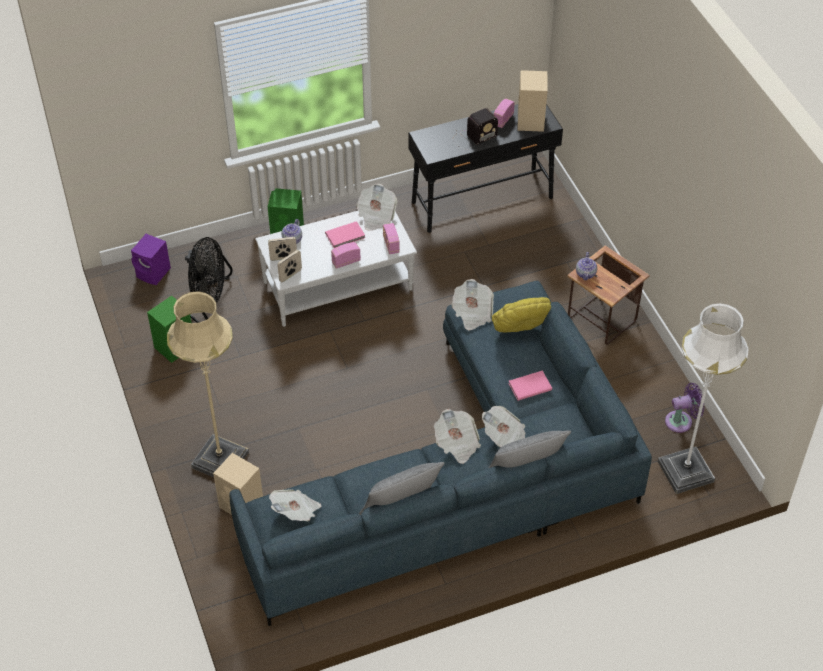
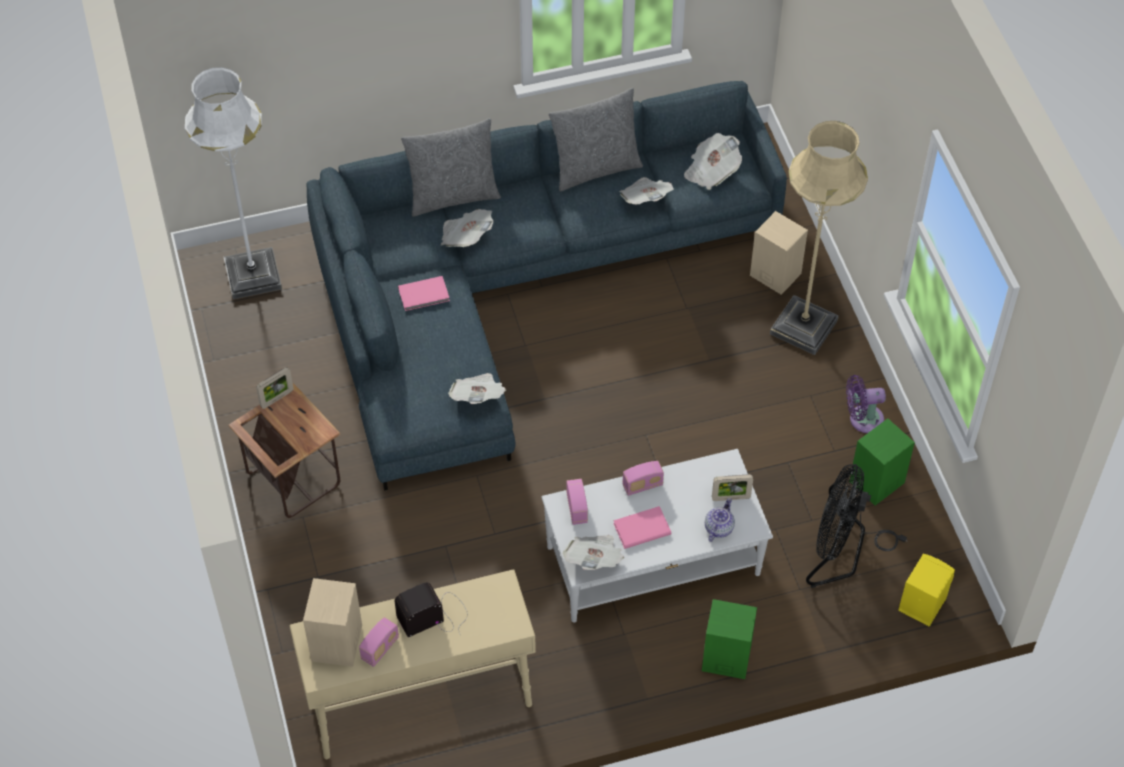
camera: 175 degrees left, 5 degrees up
(154, 273) = (921, 603): purple speaker -> yellow speaker
(290, 275) = (720, 469): picture frame -> picture frame (277, 398)
(457, 444) = (524, 230): newspaper -> newspaper (645, 199)
(482, 201) = (420, 699): black console table -> beige console table
(521, 333) = (420, 364): yellow pillow -> none
(586, 274) = (314, 431): teapot -> none
(681, 421) = (236, 334): purple fan -> purple fan (862, 419)

